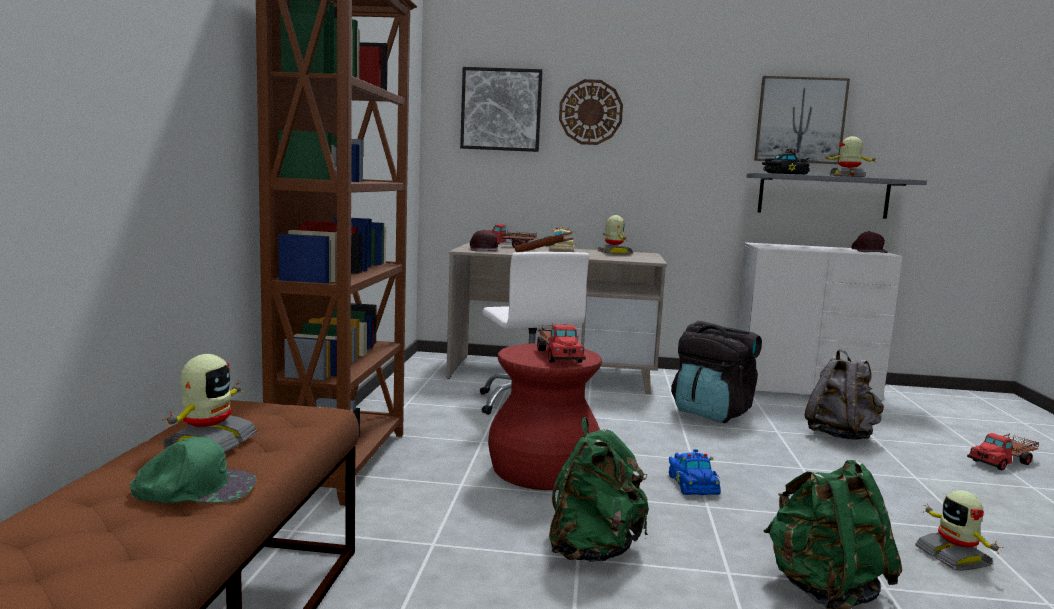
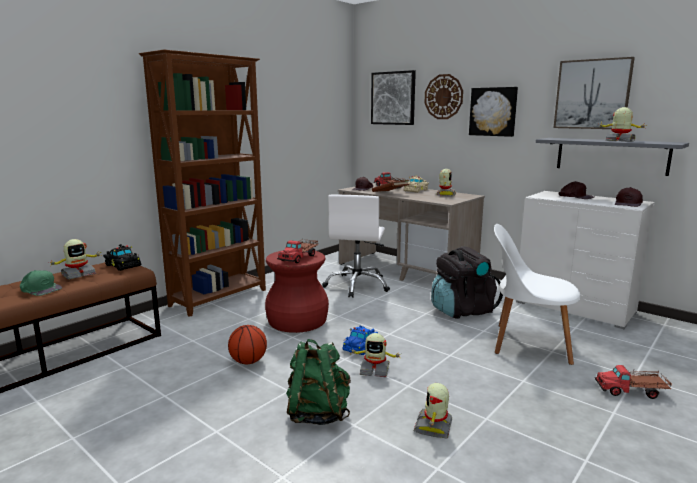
camera: 35 degrees right, 5 degrees up
(593, 550) = (248, 362): green backpack -> basketball
(668, 137) = (493, 111): none -> picture
(767, 509) = (374, 370): none -> toy robot
(784, 174) = (569, 139): black toy car -> black toy car (123, 265)
(798, 246) = (576, 196): none -> brown cap
(840, 435) = (528, 343): grey backpack -> white chair

